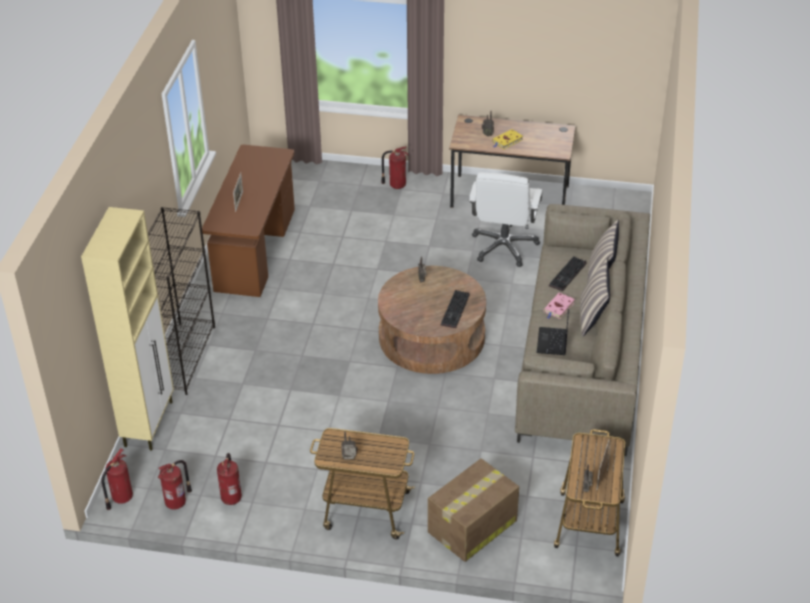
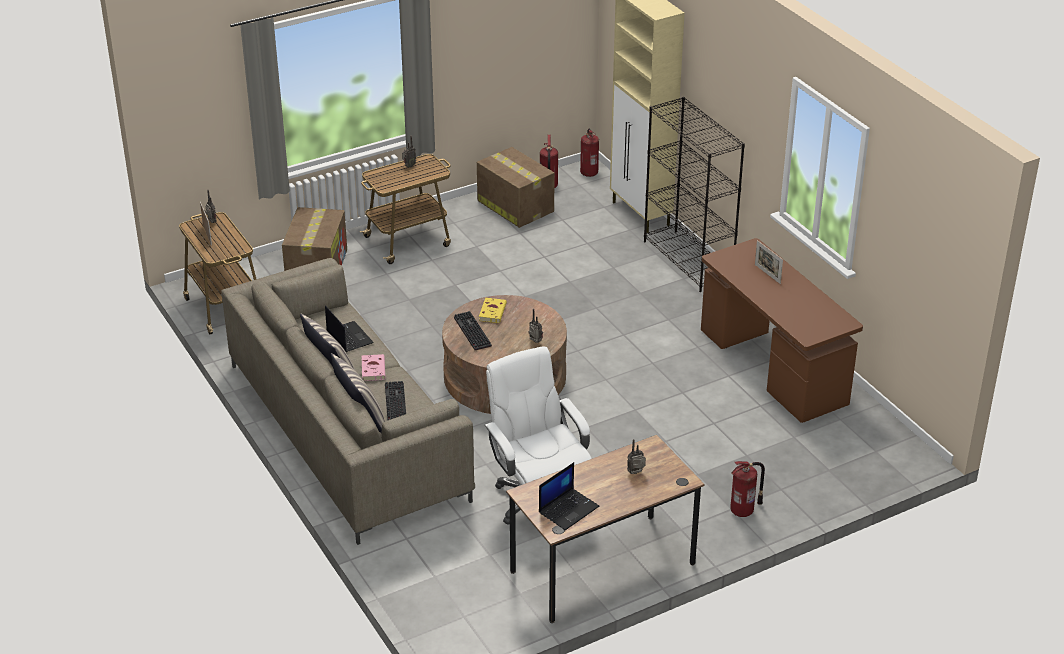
camera: 140 degrees right, 5 degrees down
(232, 497) = (514, 205): fire extinguisher -> cardboard box
(507, 141) = (604, 476): yellow book -> yellow book (492, 312)
(546, 135) = (568, 509): none -> laptop

